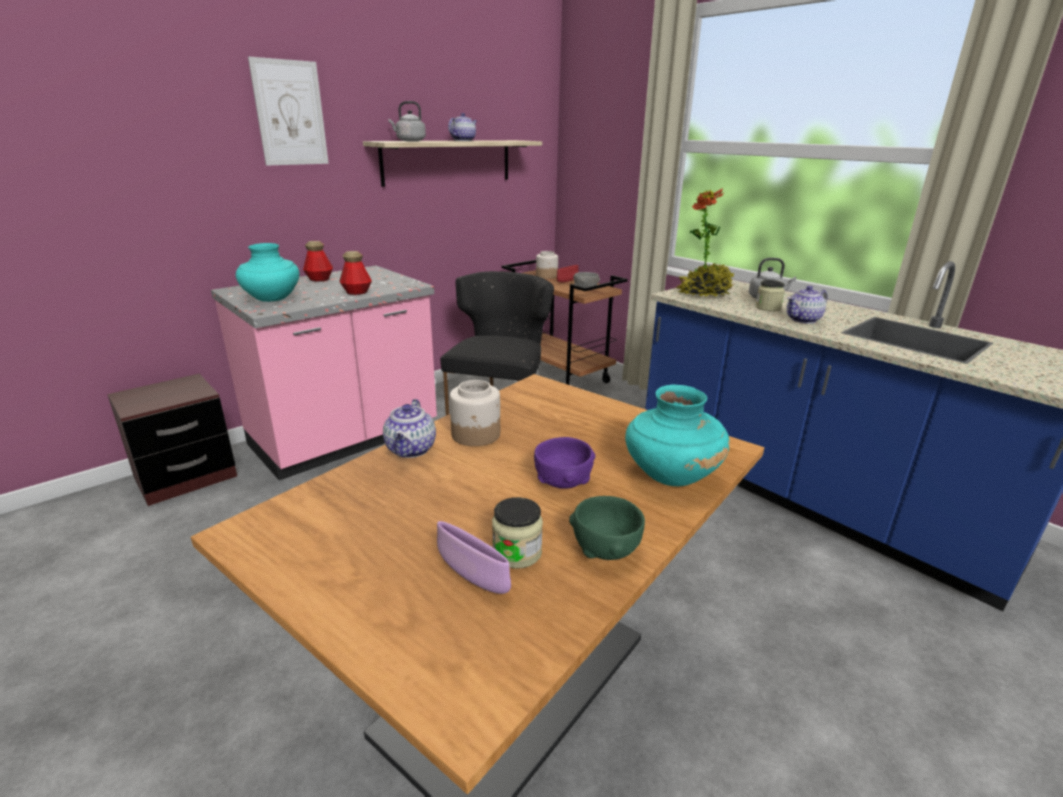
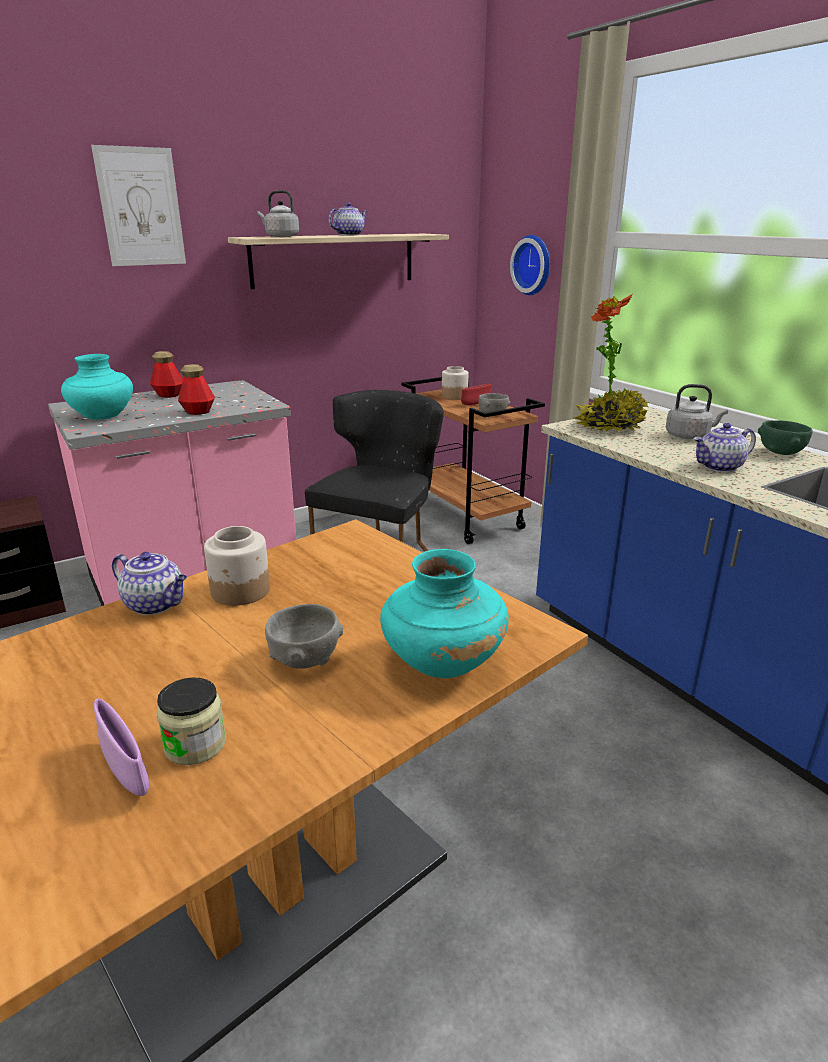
camera: 10 degrees right, 0 degrees up
(411, 450) = (156, 605): teapot -> teapot turned 75 degrees counterclockwise
(563, 481) = (305, 659): purple bowl -> grey bowl
(605, 549) = (303, 751): green bowl -> green bowl (780, 452)
(611, 167) = (534, 265): none -> wall clock
(767, 308) = (682, 449): jar -> none

